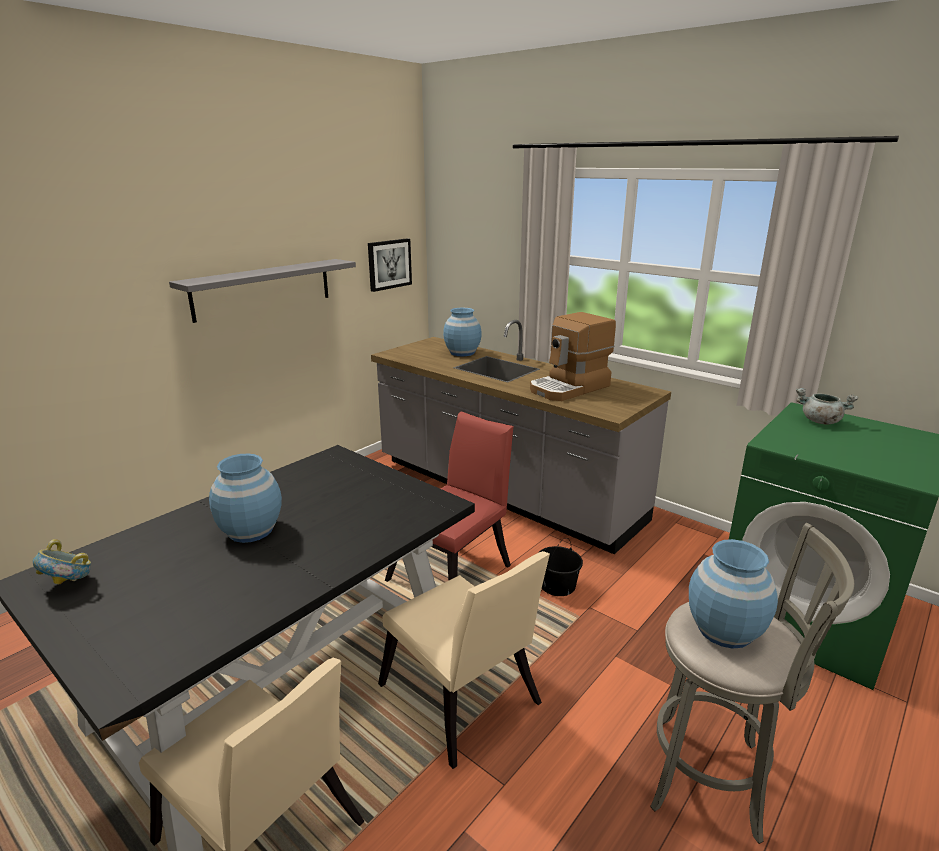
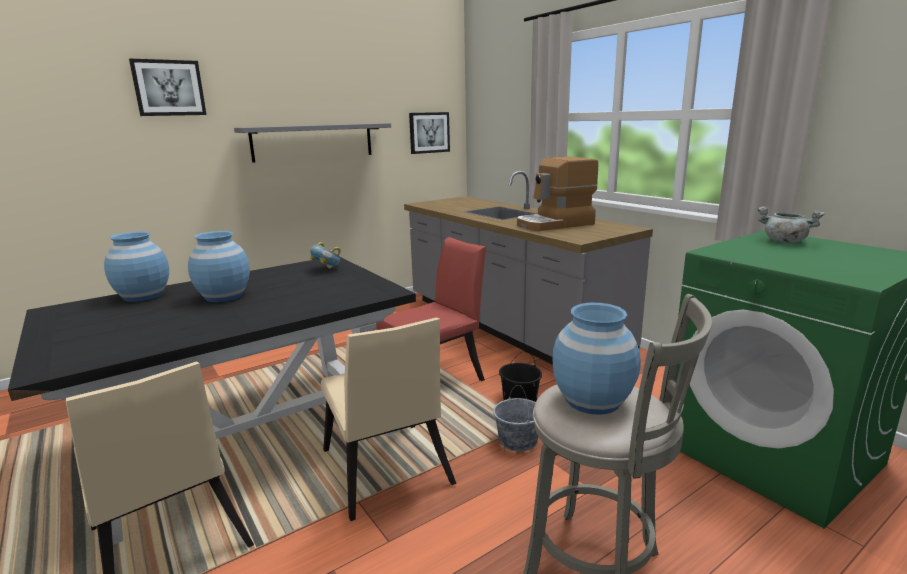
camera: 15 degrees right, 5 degrees down
(69, 583) = (73, 313): bowl -> bowl (327, 269)
(84, 238) = (169, 88): none -> picture
(462, 352) = (480, 204): blue vase -> blue vase (143, 295)
(577, 638) = (517, 440): none -> grey bucket

